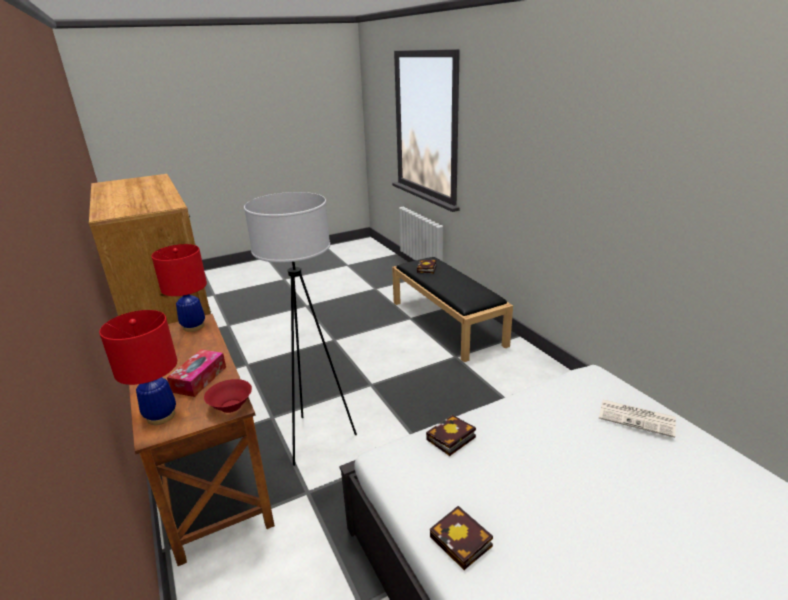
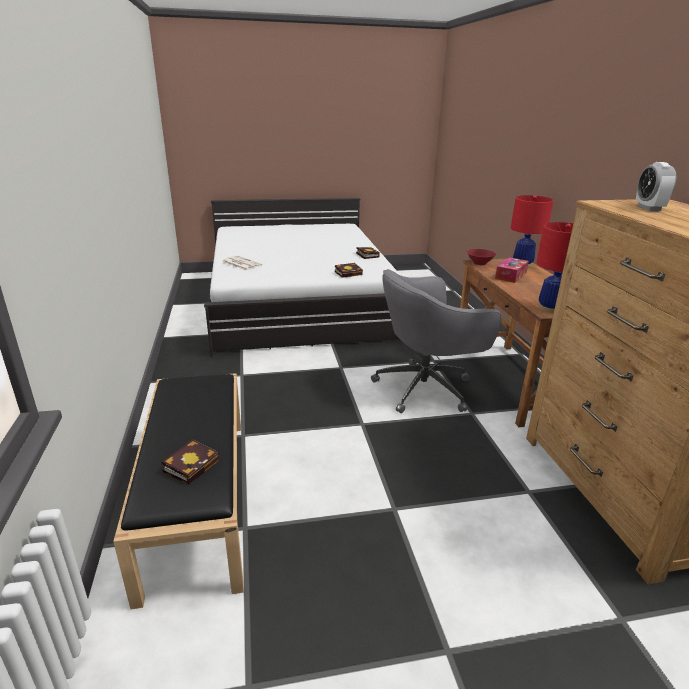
camera: 165 degrees left, 0 degrees up
(142, 204) = (649, 208): none -> alarm clock
(316, 438) = (426, 388): white floor lamp -> grey office chair

